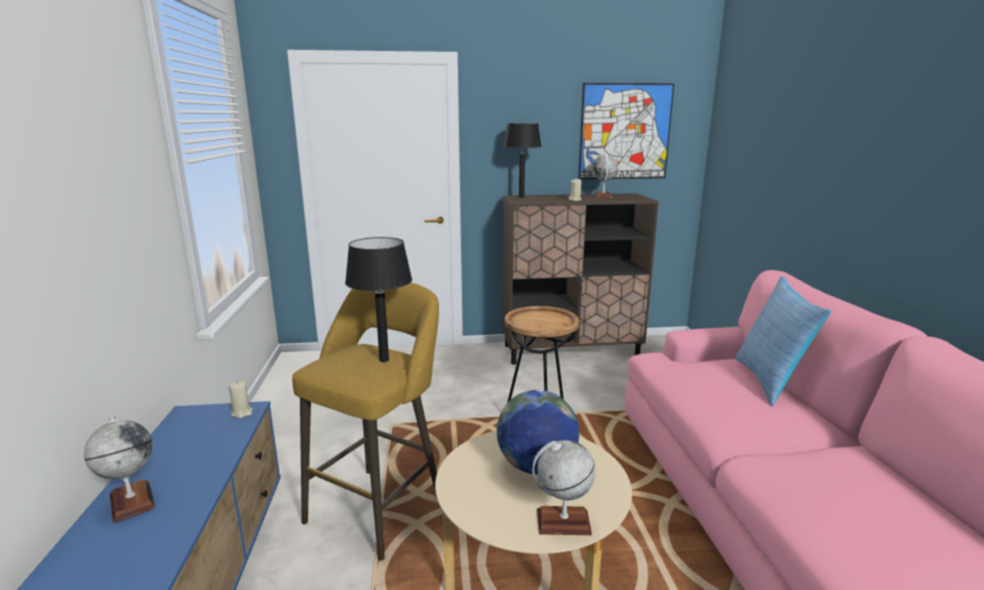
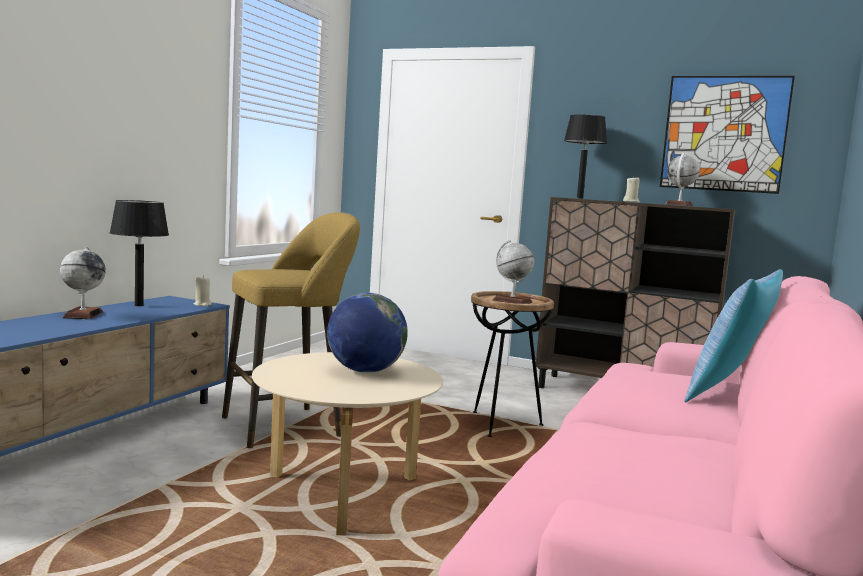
camera: 30 degrees right, 10 degrees down
(384, 360) = (303, 273): black table lamp -> black table lamp (139, 305)
(563, 522) = (328, 391): globe -> globe (512, 301)

